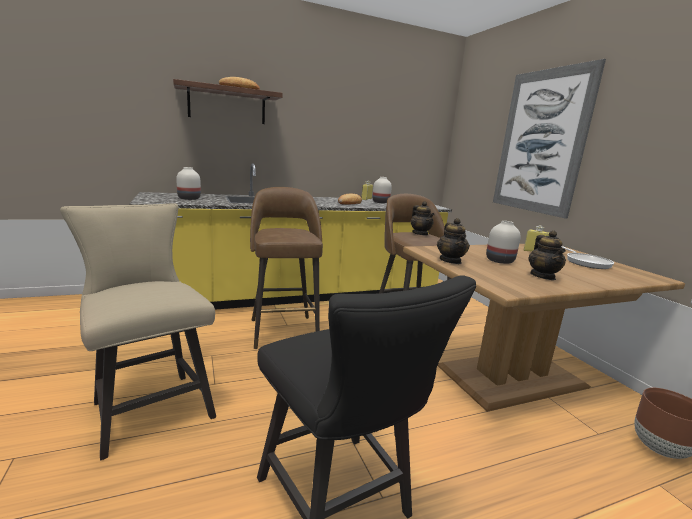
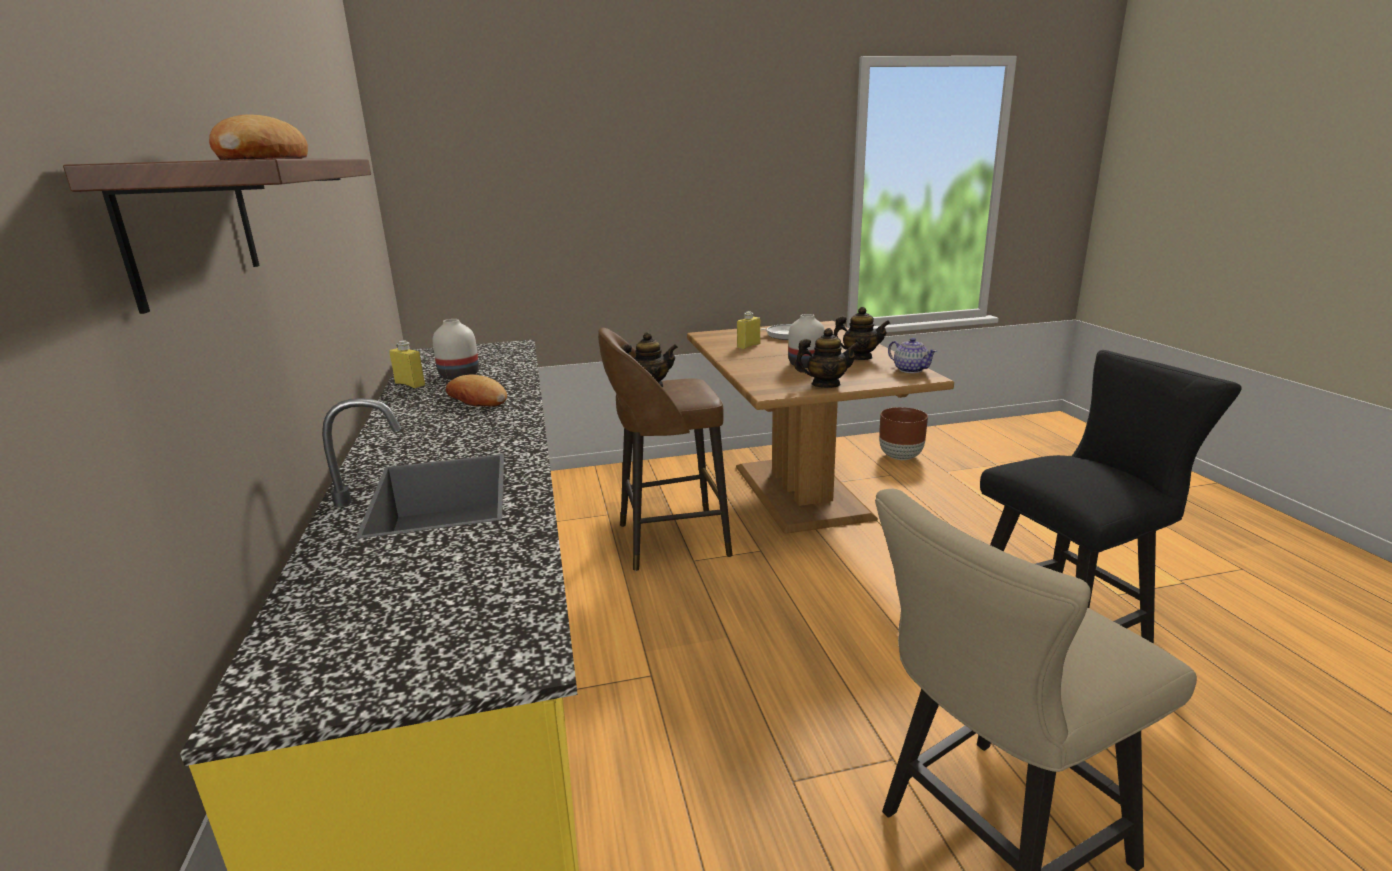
camera: 80 degrees left, 5 degrees up
(189, 198) = (426, 588): white vase -> none
(283, 330) = (677, 679): brown stool -> none
(524, 288) = (910, 370): none -> teapot
(541, 142) = (620, 199): picture -> none

